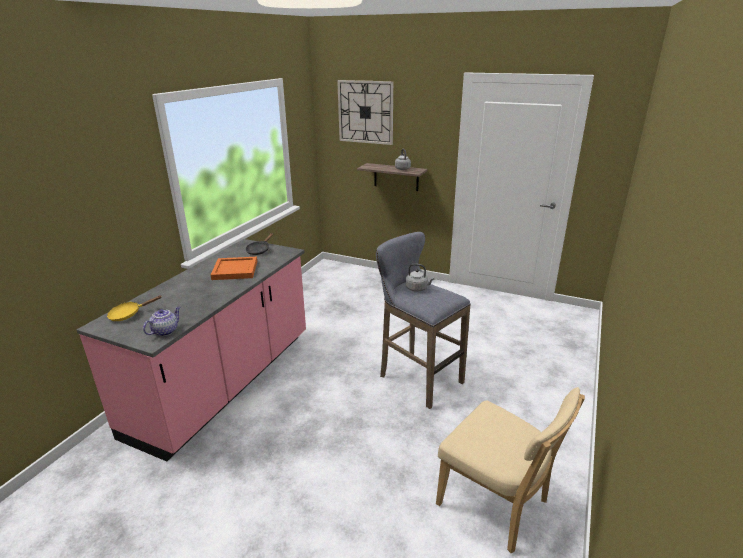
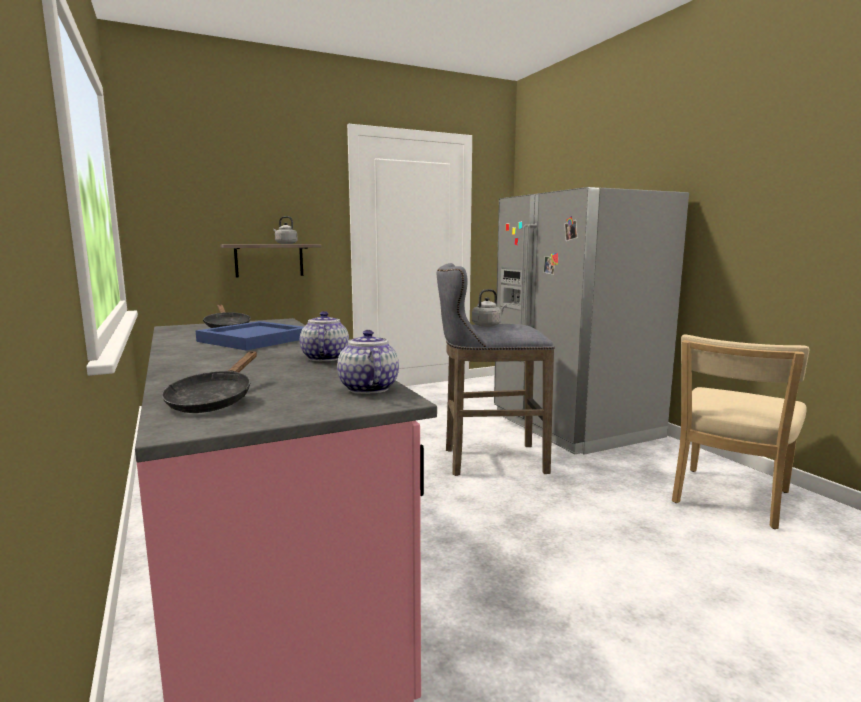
camera: 50 degrees left, 15 degrees down
(128, 314) = (214, 400): yellow frying pan -> black frying pan
(212, 300) = (324, 358): none -> teapot
(234, 270) = (252, 340): orange tray -> blue tray
(365, 112) = (213, 169): wall clock -> none
(497, 505) = (728, 499): beige chair -> beige chair turned 135 degrees clockwise
(532, 386) = (574, 426): none -> grey fridge

